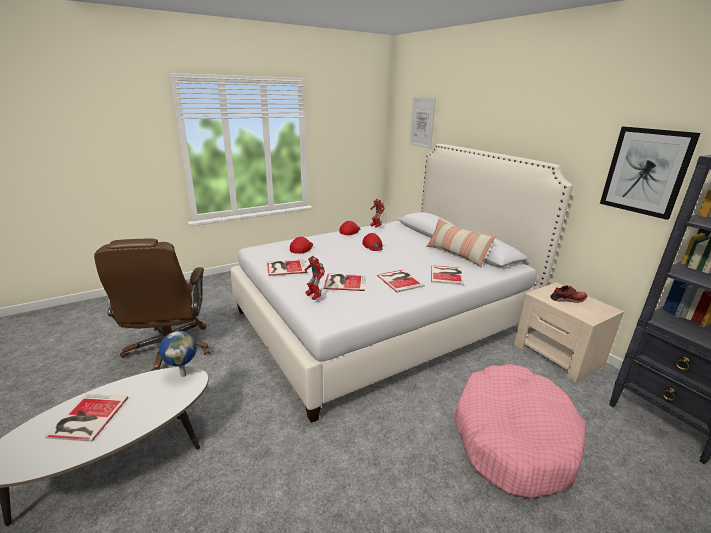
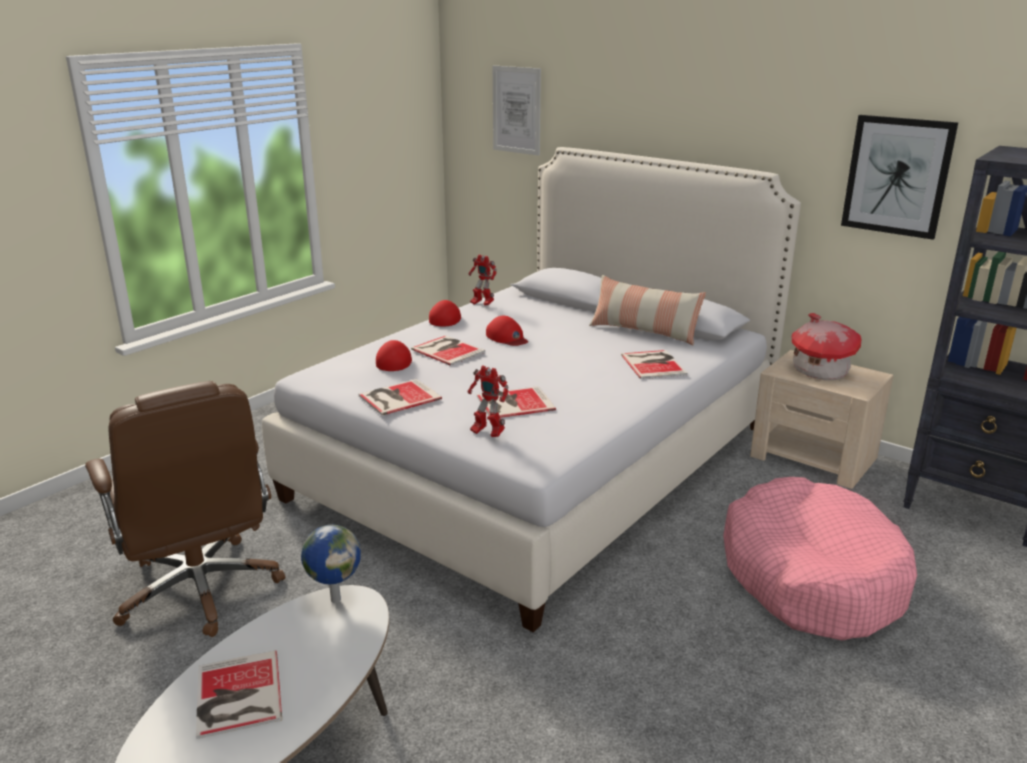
camera: 20 degrees left, 0 degrees up
(400, 280) = (594, 384): book -> book (448, 350)
(568, 299) = (819, 371): red shoe -> toy house

